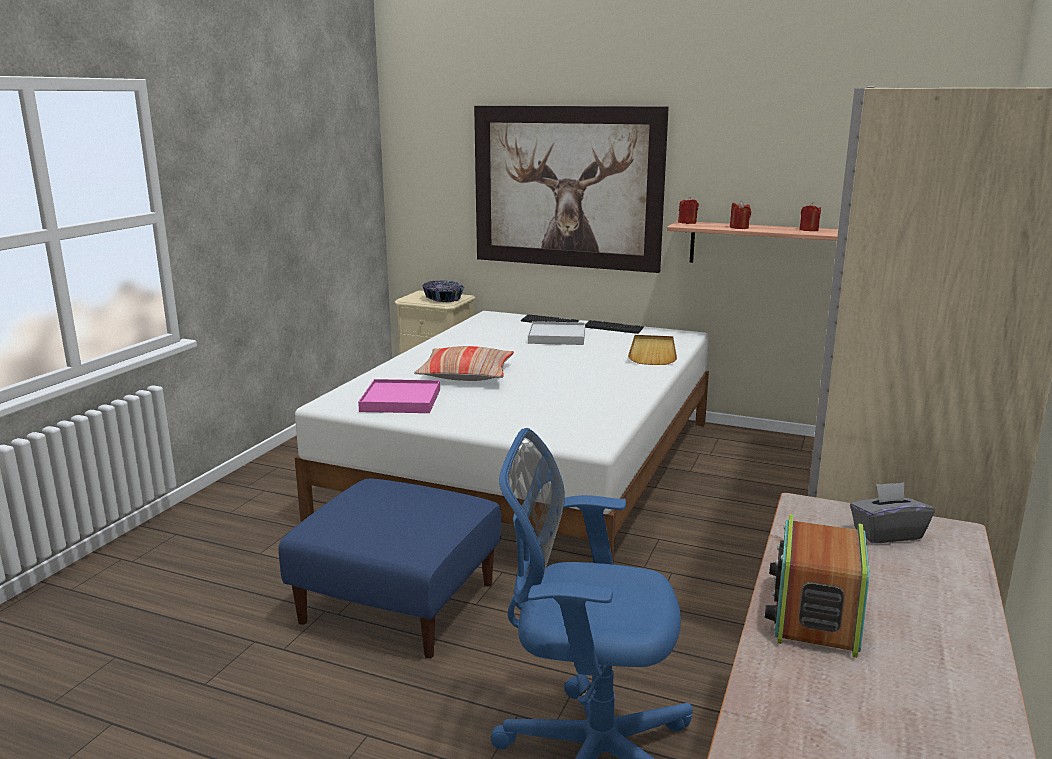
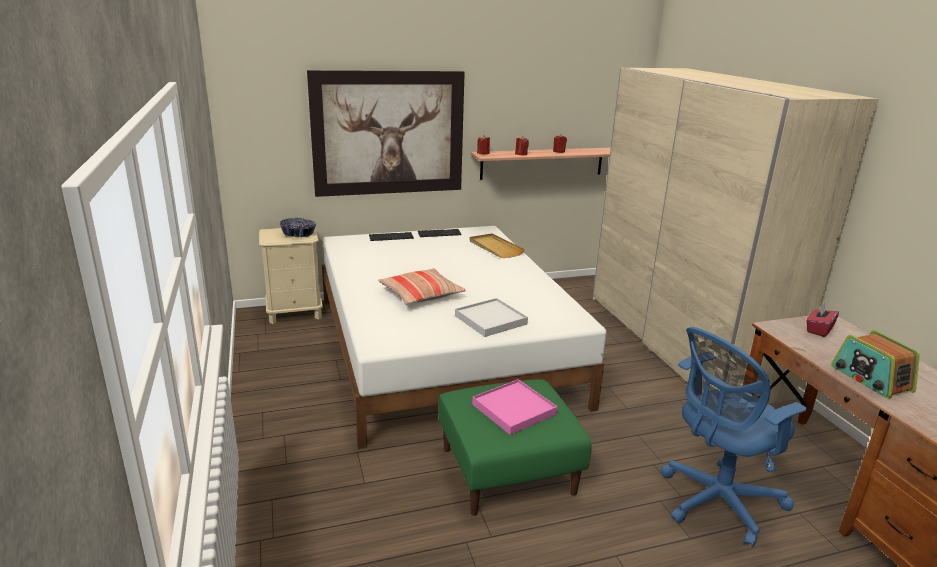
camera: 40 degrees left, 5 degrees up
(400, 400) = (420, 327): pink tray -> pink tray (514, 409)
(400, 602) = (508, 470): blue ottoman -> green ottoman
(557, 336) = (418, 248): white tray -> white tray (490, 320)
(887, 534) = (818, 330): grey tissue box -> red tissue box

